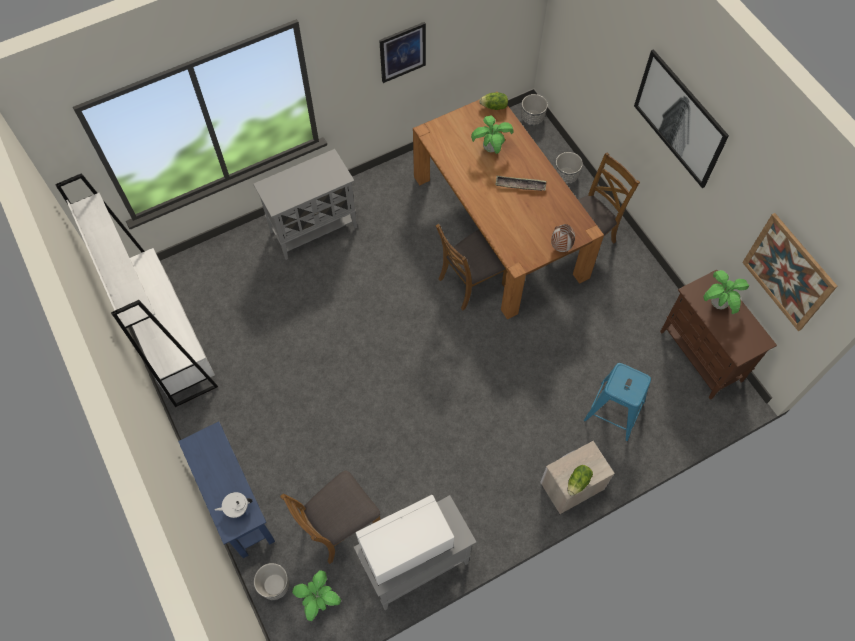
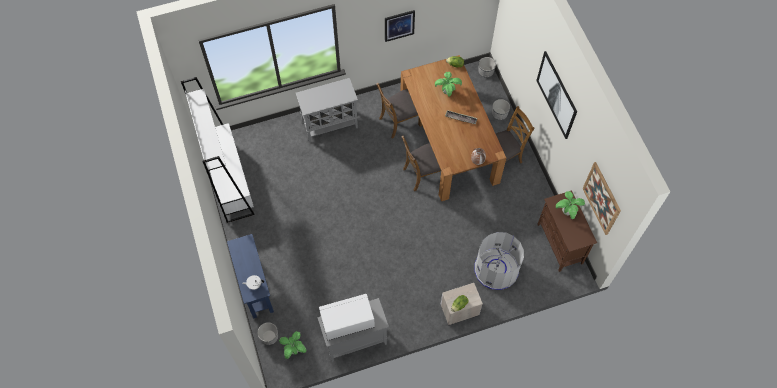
camera: 10 degrees right, 0 degrees up
(339, 525) = (313, 309): brown chair -> brown chair (400, 121)
(614, 411) = (496, 269): blue stool -> grey trash can

